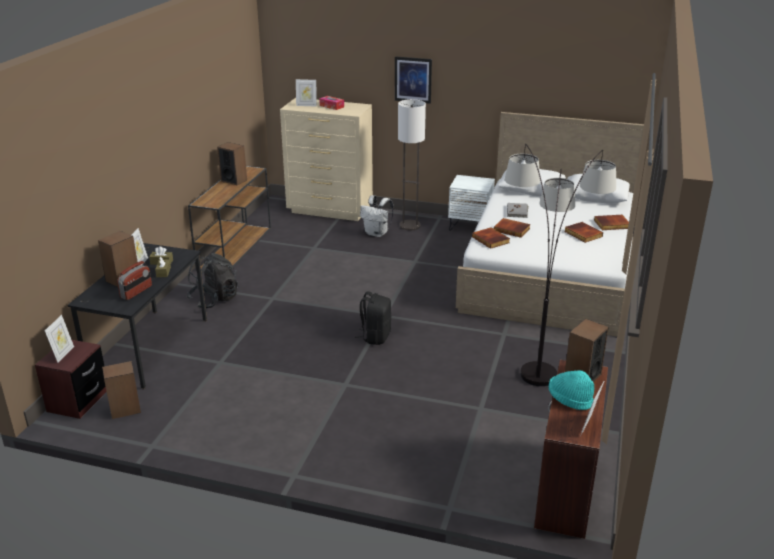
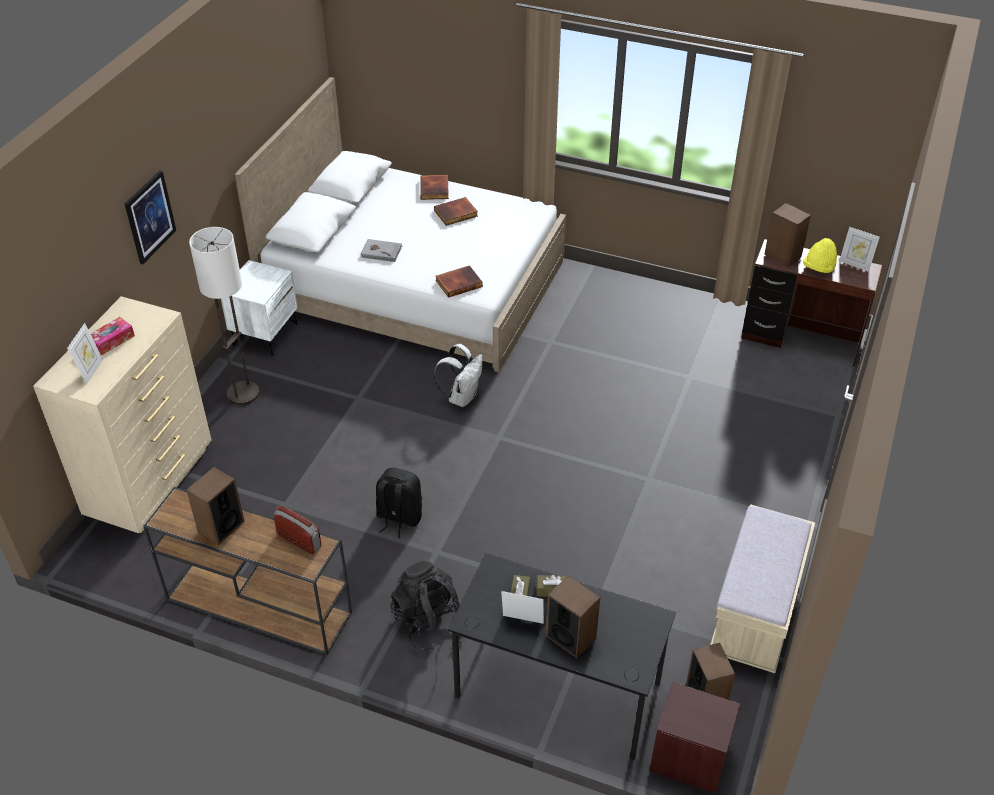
camera: 85 degrees left, 15 degrees up
(63, 354) = (699, 722): picture frame -> none
(136, 292) = (611, 614): radio -> radio (299, 540)
(197, 437) = (755, 614): none -> beige bench
(375, 336) = (548, 448): black backpack -> black backpack (398, 518)
(377, 233) = (258, 430): white backpack -> white backpack (462, 397)
(512, 229) = (433, 263): book -> none
(541, 351) = (586, 320): floor lamp -> none
(569, 399) = (818, 268): turquoise hat -> yellow hat

